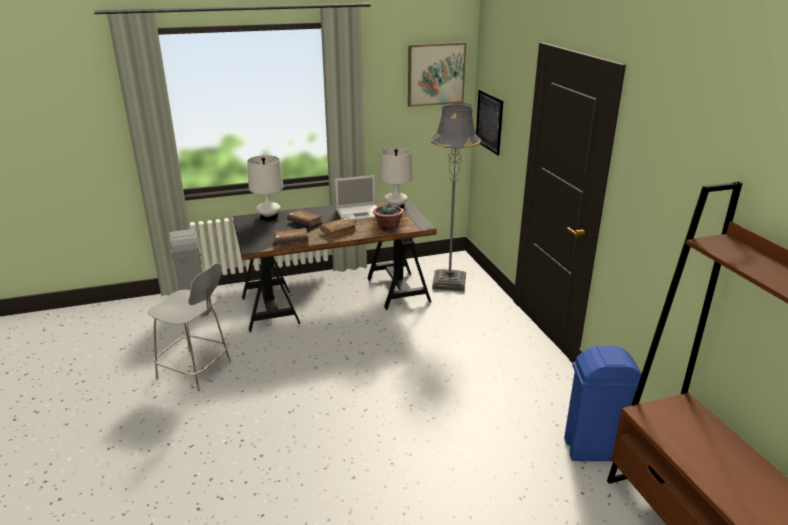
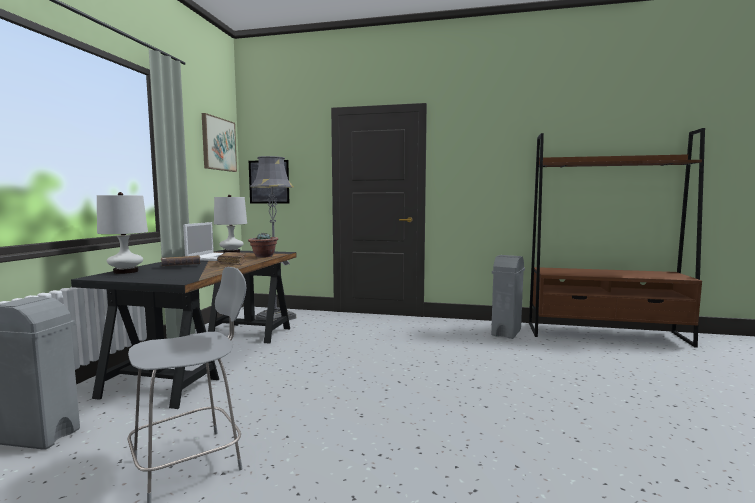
camera: 60 degrees left, 20 degrees down
(291, 241) = (208, 272): brown book -> none
(594, 450) = (506, 332): blue trash can -> grey trash can

